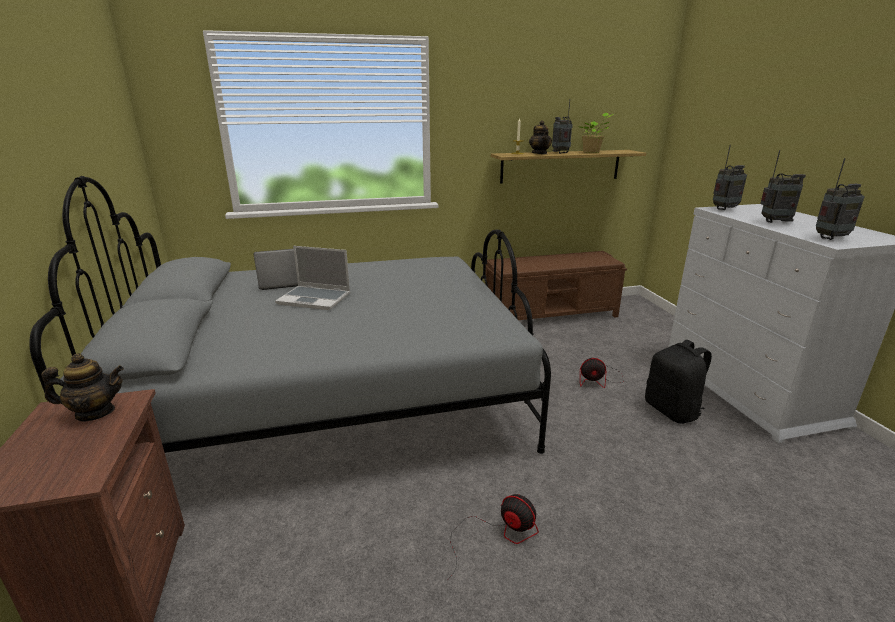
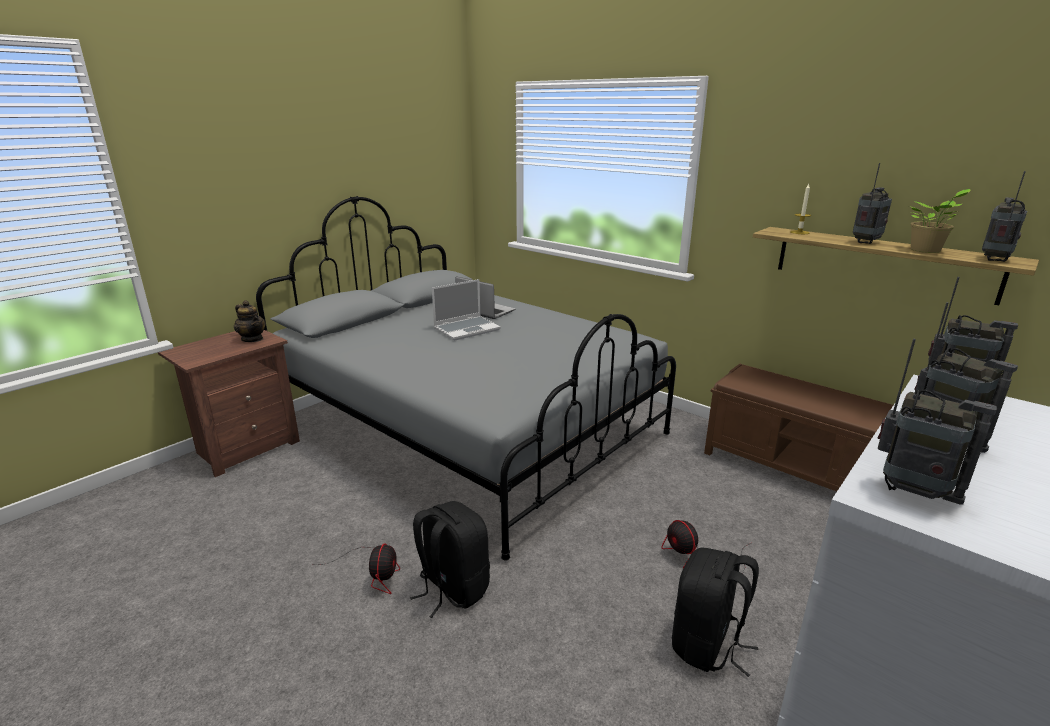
camera: 55 degrees right, 0 degrees up
(315, 299) = (467, 329): laptop -> laptop turned 105 degrees counterclockwise
(539, 153) = (828, 238): teapot -> none
(554, 494) = (452, 589): none -> black backpack
(622, 151) = (995, 259): none -> radio

